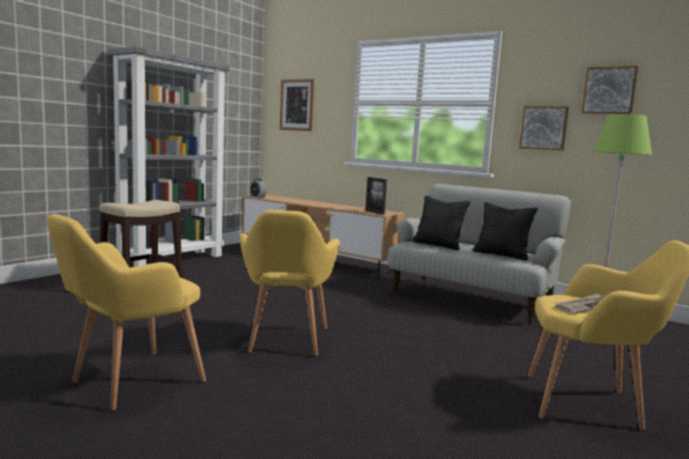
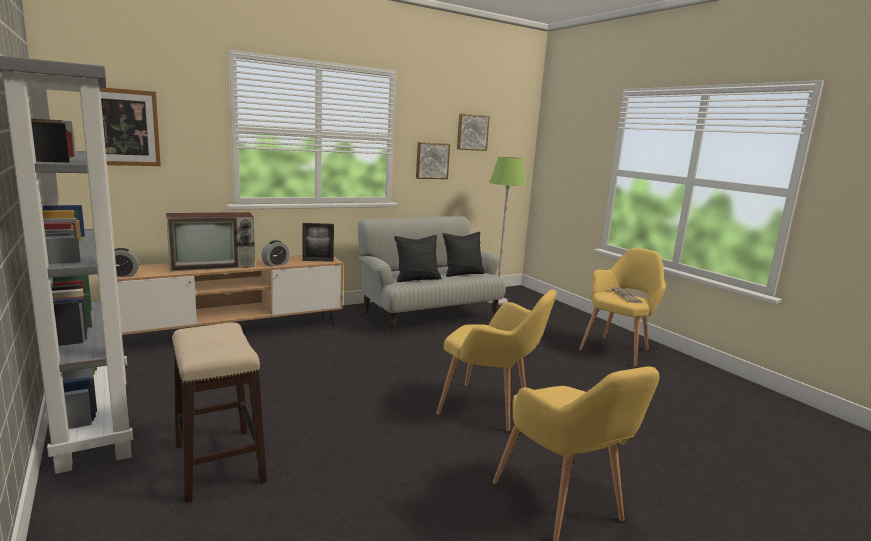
camera: 65 degrees left, 5 degrees up
(310, 202) = (214, 265): none -> television
(340, 208) = (275, 264): none -> alarm clock

